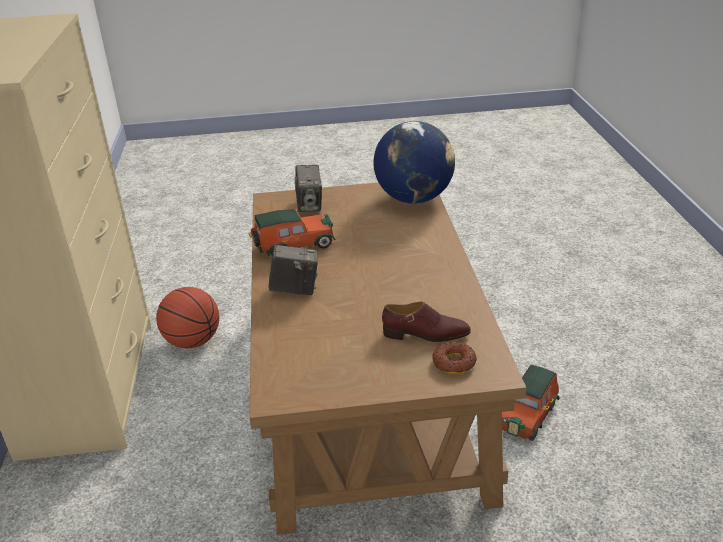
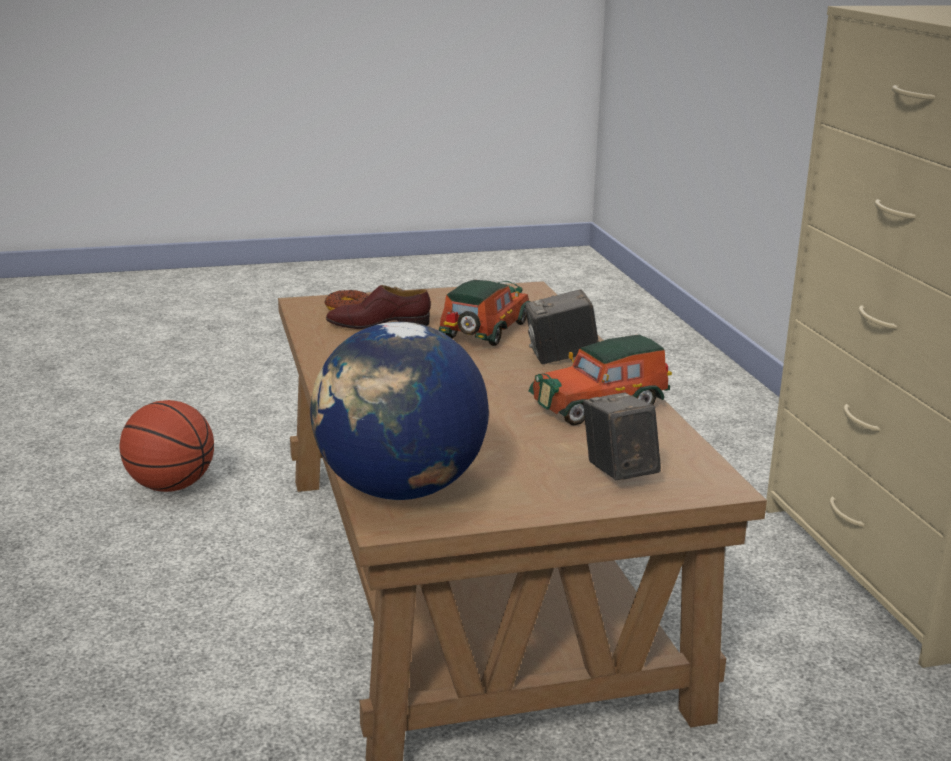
camera: 170 degrees right, 10 degrees down
(192, 342) = (811, 641): basketball -> basketball (171, 486)
(528, 414) = (232, 560): toy car -> toy car (484, 332)

